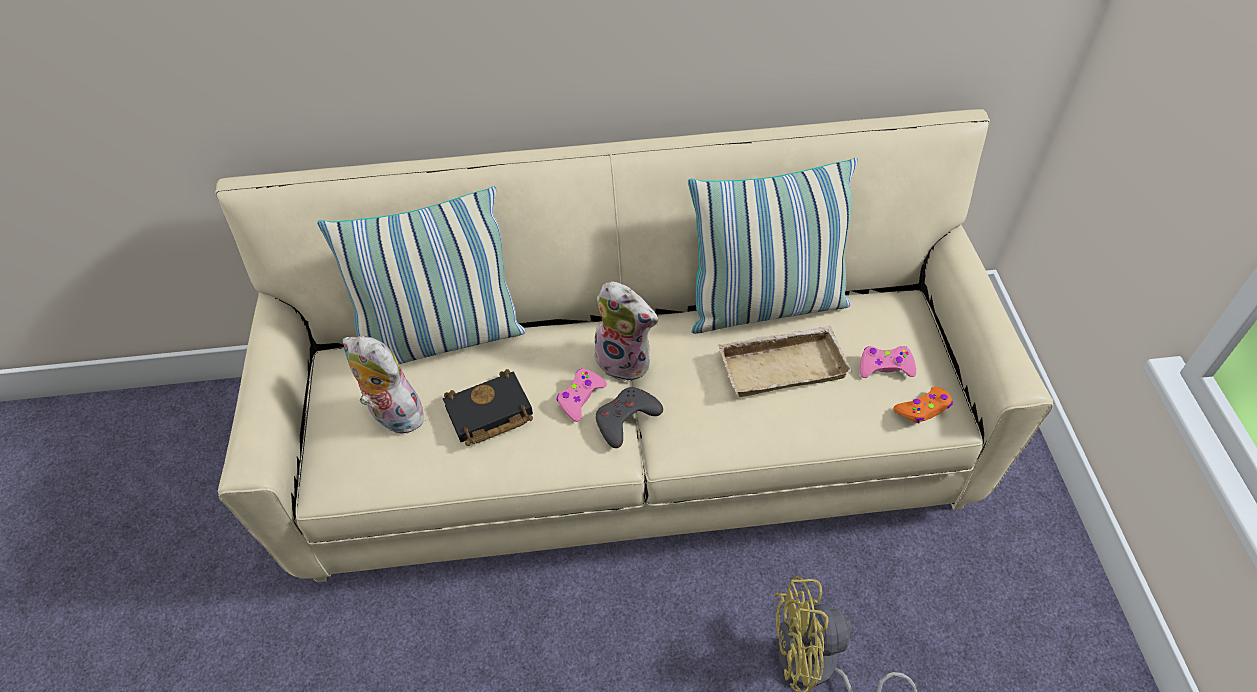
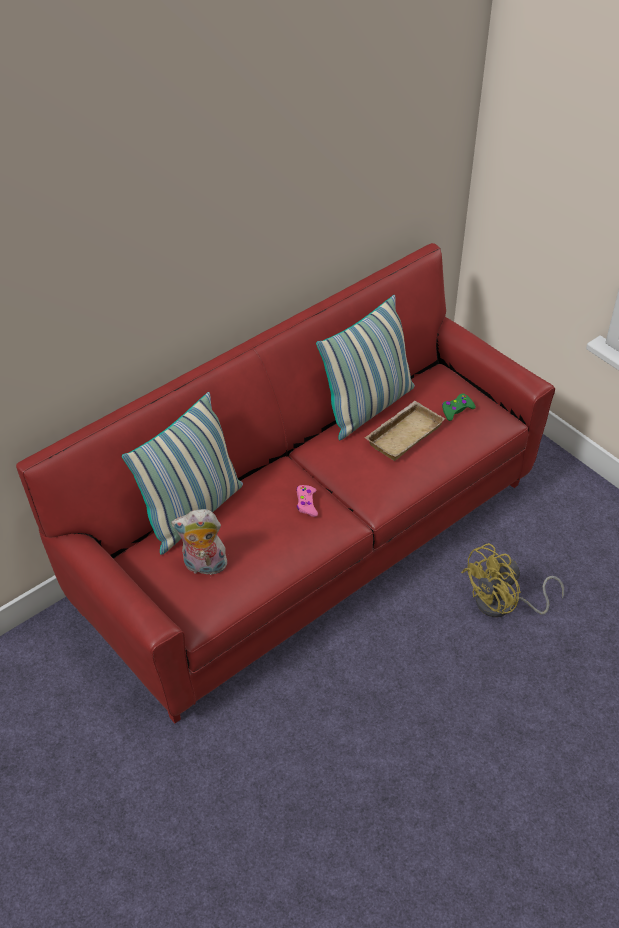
camera: 35 degrees left, 5 degrees down
(488, 415) = (262, 537): black book -> none
(626, 360) = (312, 473): plush toy -> none
(626, 419) = (341, 502): grey game controller -> none
(632, 445) = (308, 544): beige sofa -> red sofa
(885, 366) = (456, 410): pink game controller -> green game controller
(923, 409) = (491, 423): orange game controller -> none

